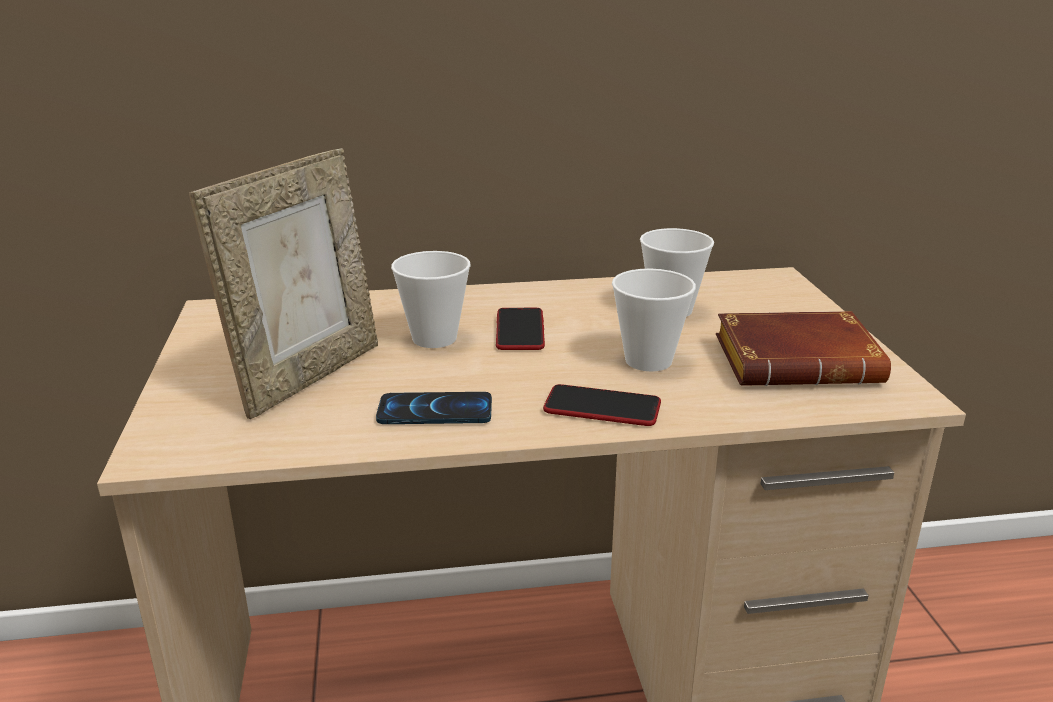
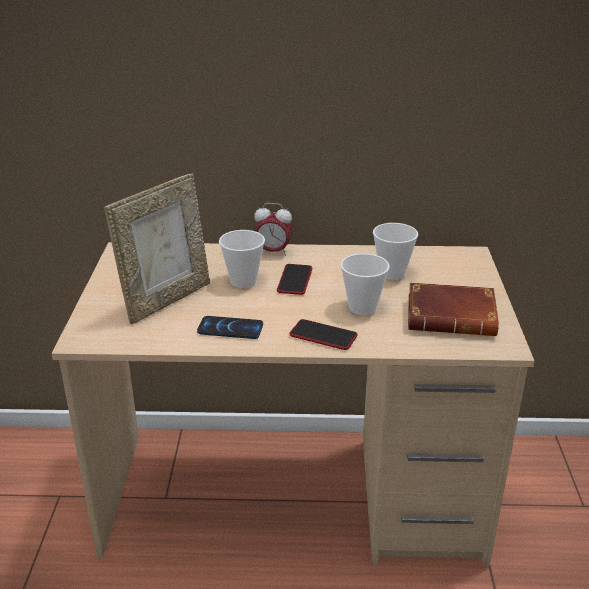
camera: 10 degrees right, 5 degrees up
(470, 295) = (273, 252): none -> alarm clock

